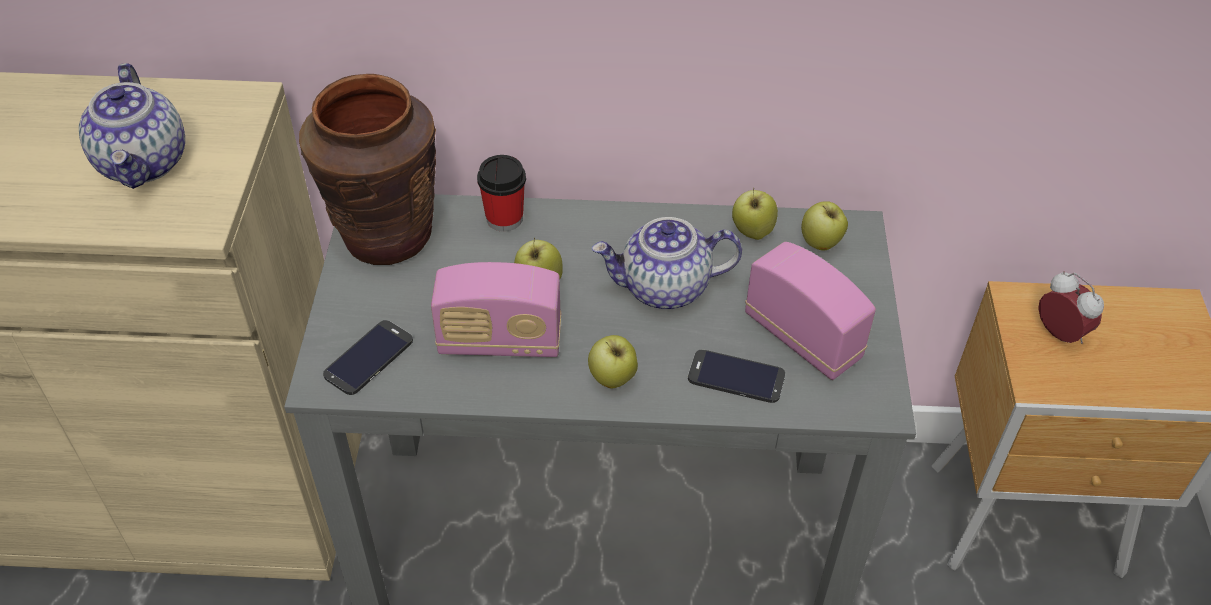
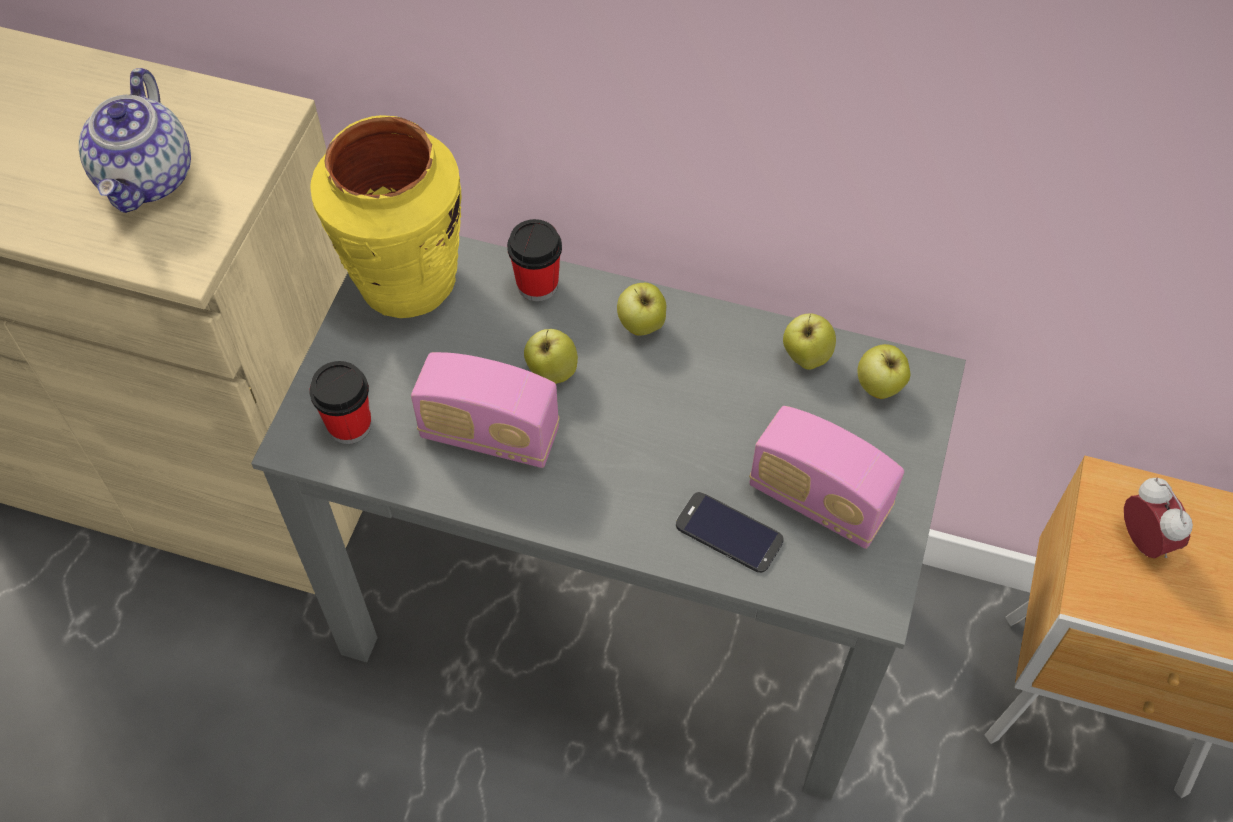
camera: 15 degrees right, 10 degrees up
(369, 358) = (349, 425): phone -> cup
(386, 236) = (406, 281): brown vase -> yellow vase
(612, 380) = (594, 507): apple -> apple (641, 326)
(664, 288) = (685, 408): teapot -> none
(802, 337) = (818, 500): radio -> radio turned 150 degrees clockwise

